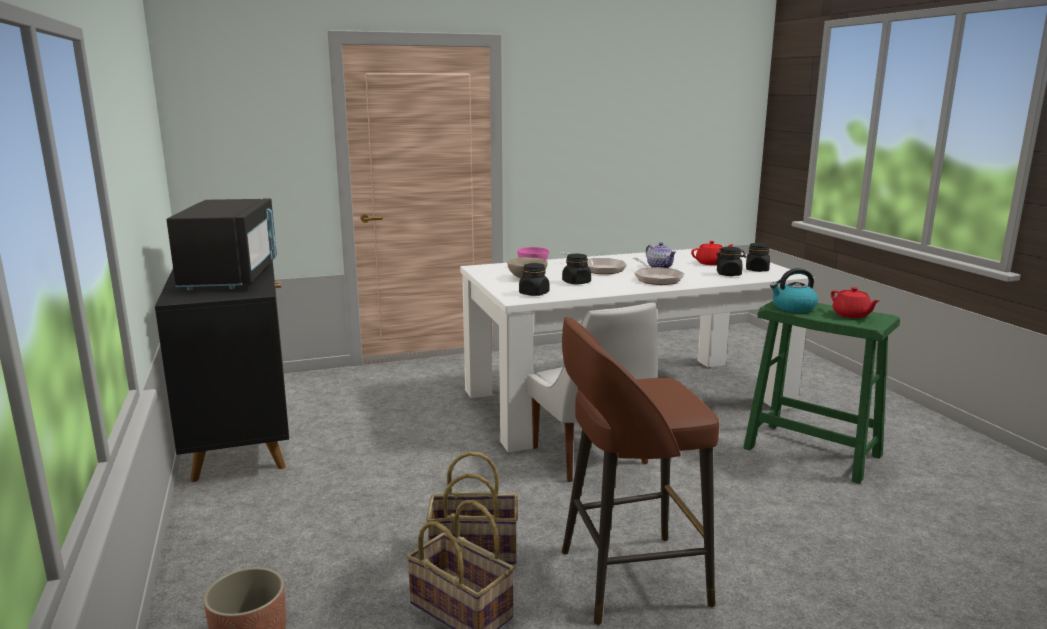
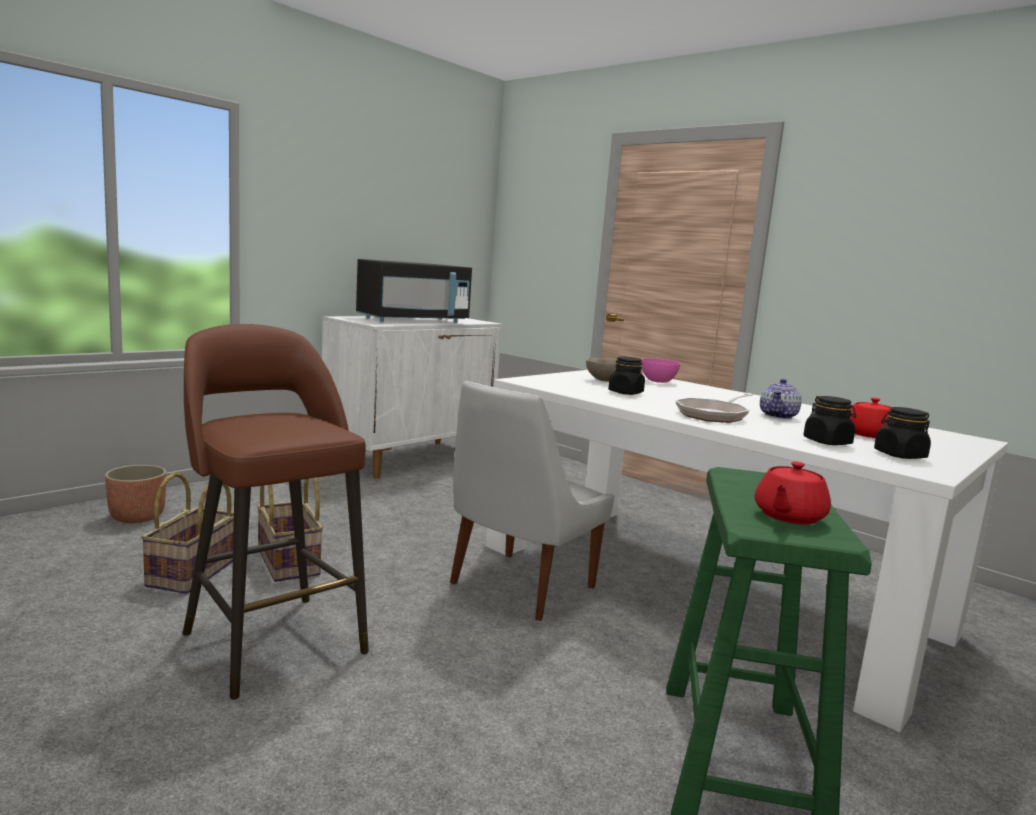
camera: 60 degrees right, 5 degrees down
(240, 437) = (411, 458): black cabinet -> white cabinet
(534, 293) = (551, 383): black jar -> none
(599, 269) = (705, 398): frying pan -> none
(793, 308) = (749, 482): kettle -> none

